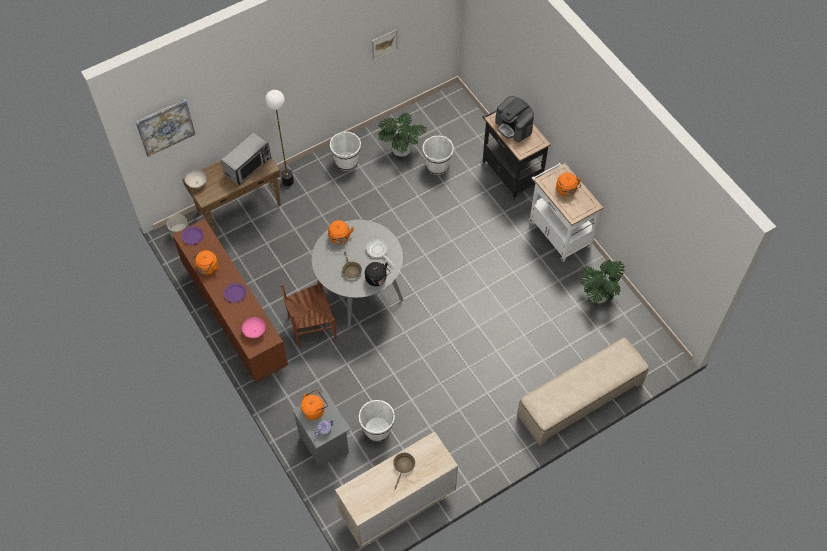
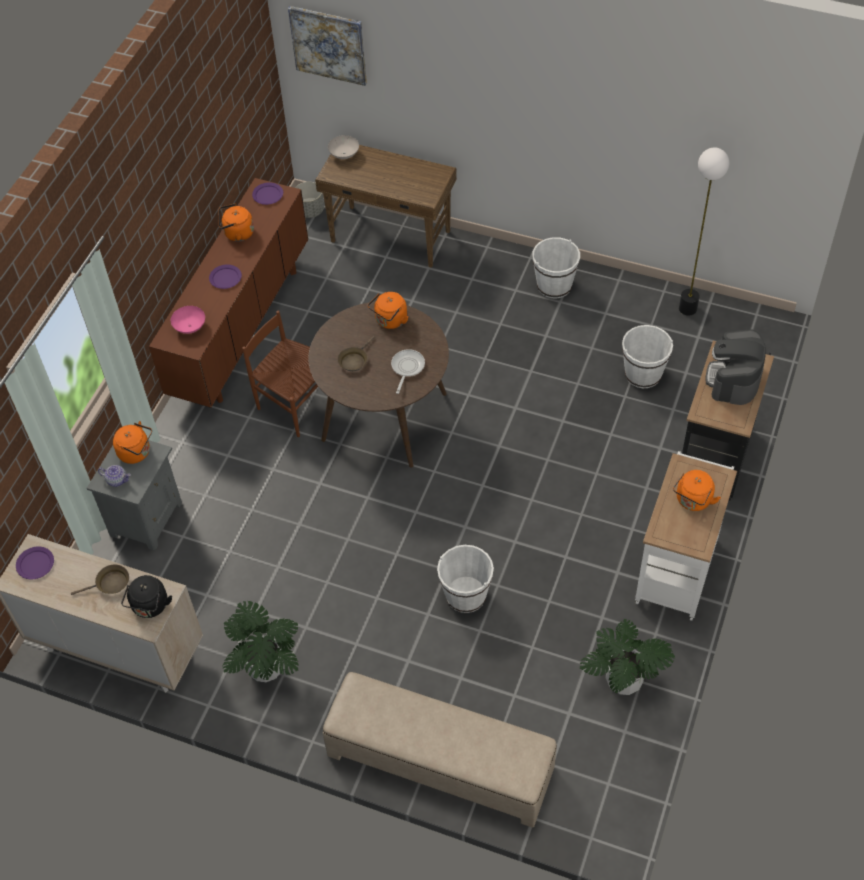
camera: 55 degrees right, 5 degrees down
(248, 166) = (411, 180): microwave -> none
(288, 181) = (471, 252): floor lamp -> floor lamp (688, 308)
(359, 496) = (35, 564): none -> purple plate
(360, 291) = (384, 417): grey dining table -> brown dining table
(377, 279) = (365, 393): black kettle -> black kettle (150, 607)
(377, 429) = (208, 559): white bucket -> white bucket (466, 595)
(384, 44) = (679, 156): picture -> none
(401, 150) = (627, 325): potted plant -> potted plant (265, 667)

